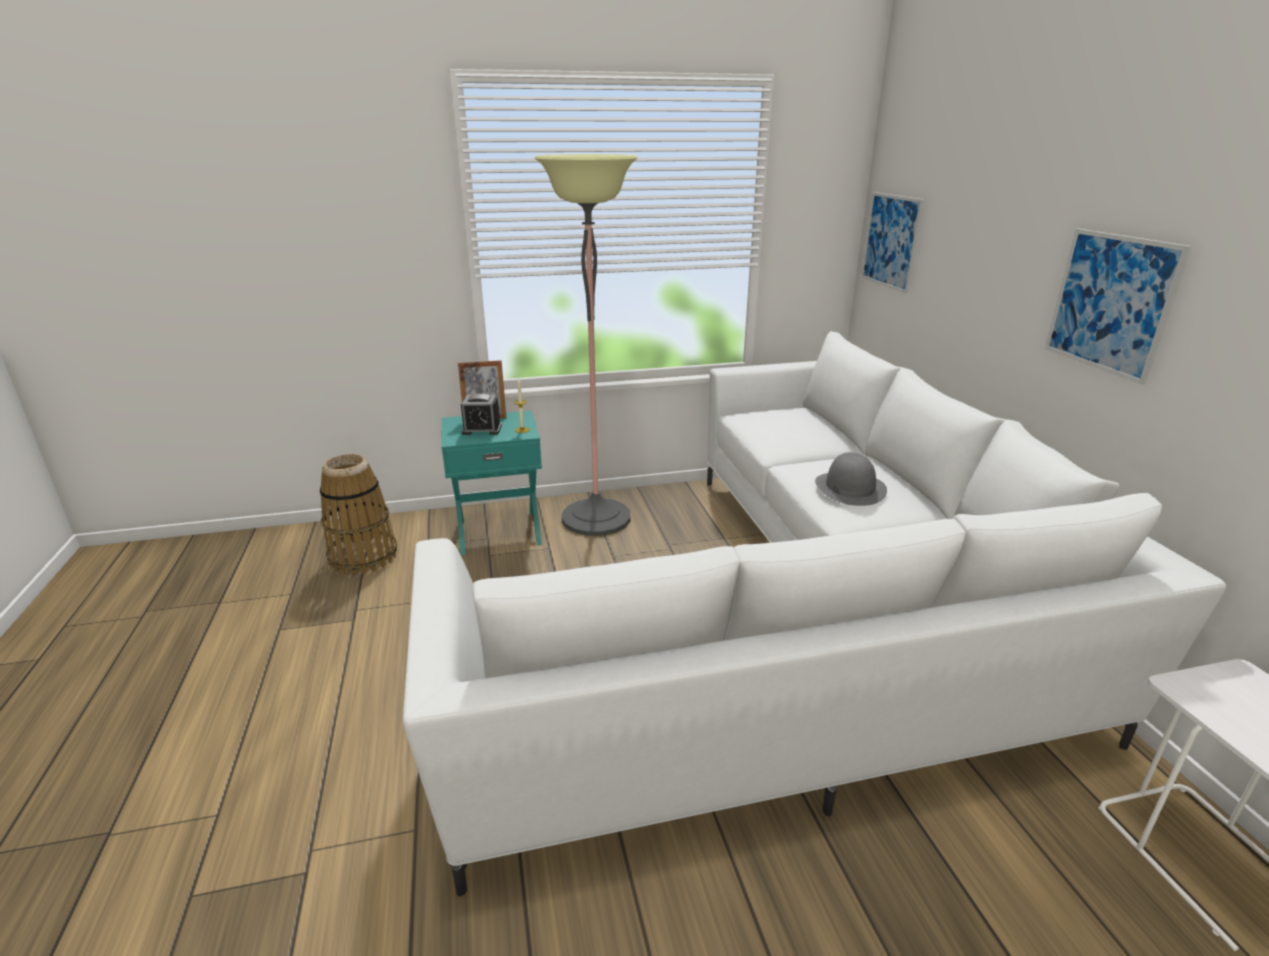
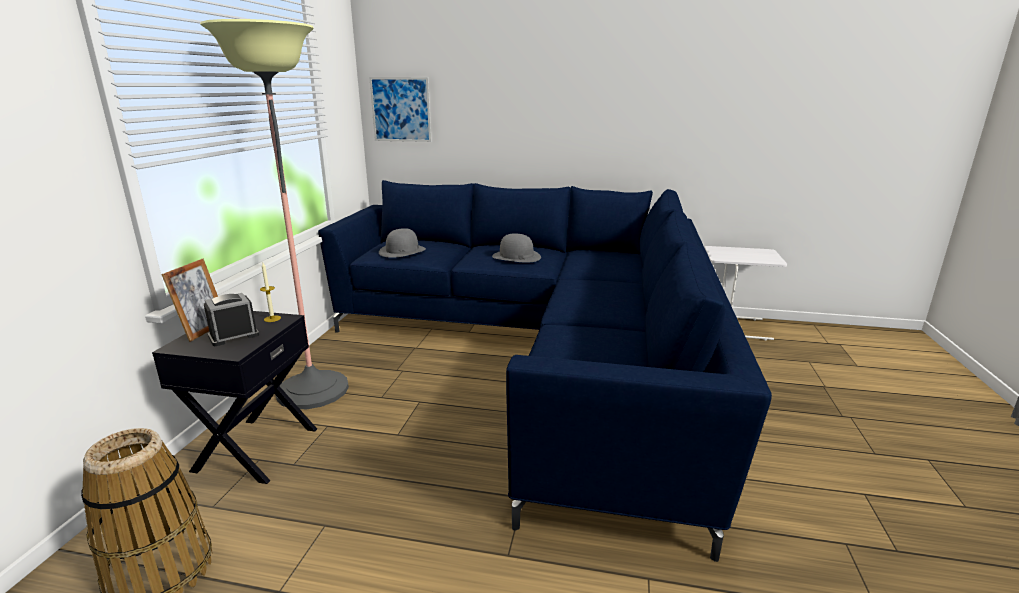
camera: 65 degrees left, 5 degrees down
(482, 429) = (233, 335): alarm clock -> alarm clock turned 150 degrees counterclockwise
(499, 530) = (255, 449): turquoise nightstand -> black nightstand
(772, 424) = (402, 251): none -> grey hat
(802, 635) = (544, 356): white sofa -> blue sofa
(1110, 303) = (593, 115): picture -> none

